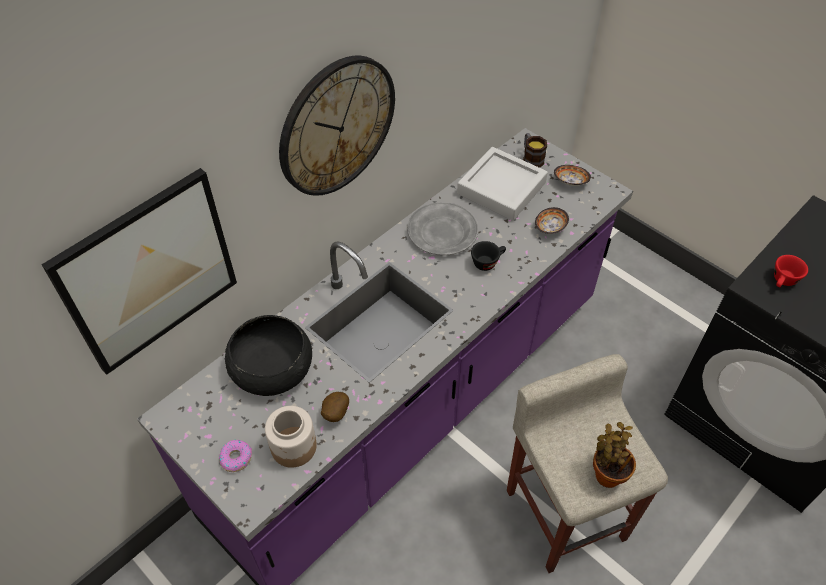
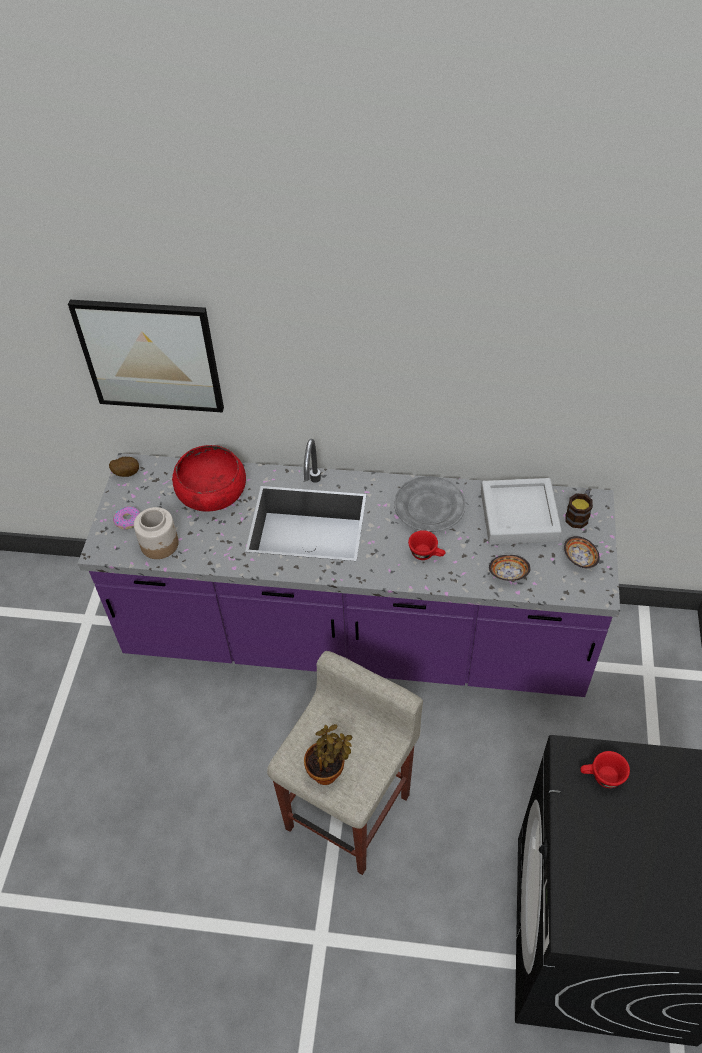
camera: 55 degrees right, 0 degrees up
(272, 368) = (212, 491): black bowl -> red bowl
(334, 413) = (203, 549): potato -> potato (126, 473)
(336, 126) = (349, 350): wall clock -> none
(488, 262) = (426, 554): black cup -> red cup

